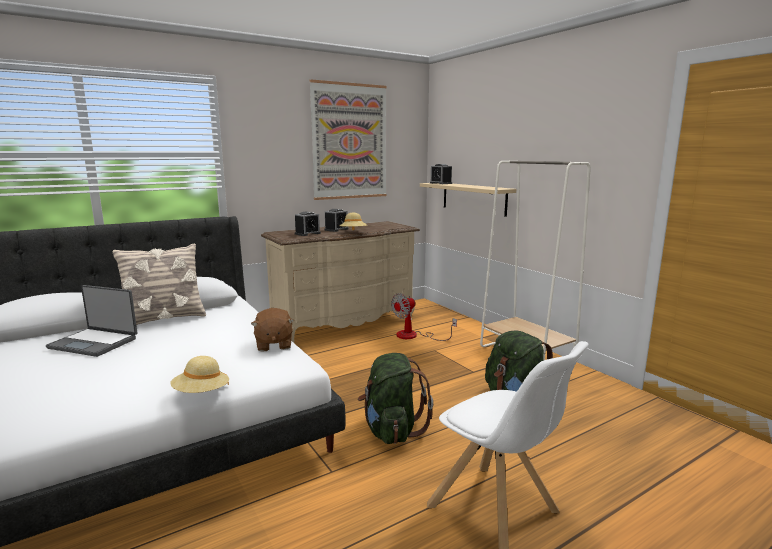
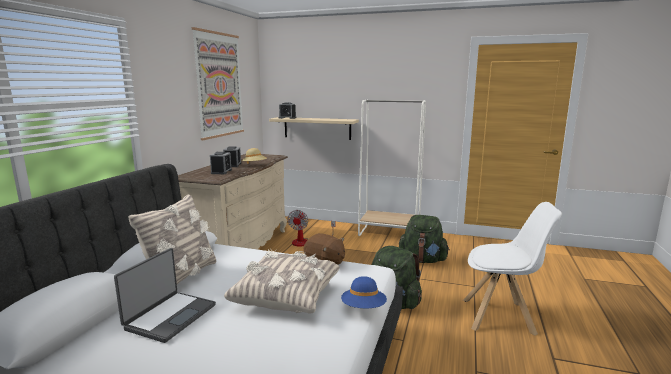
camera: 40 degrees left, 0 degrees up
(95, 343) = (170, 316): laptop -> laptop turned 45 degrees counterclockwise
(179, 360) = (286, 298): none -> beige pillow
(201, 393) = (363, 308): beige hat -> blue hat

